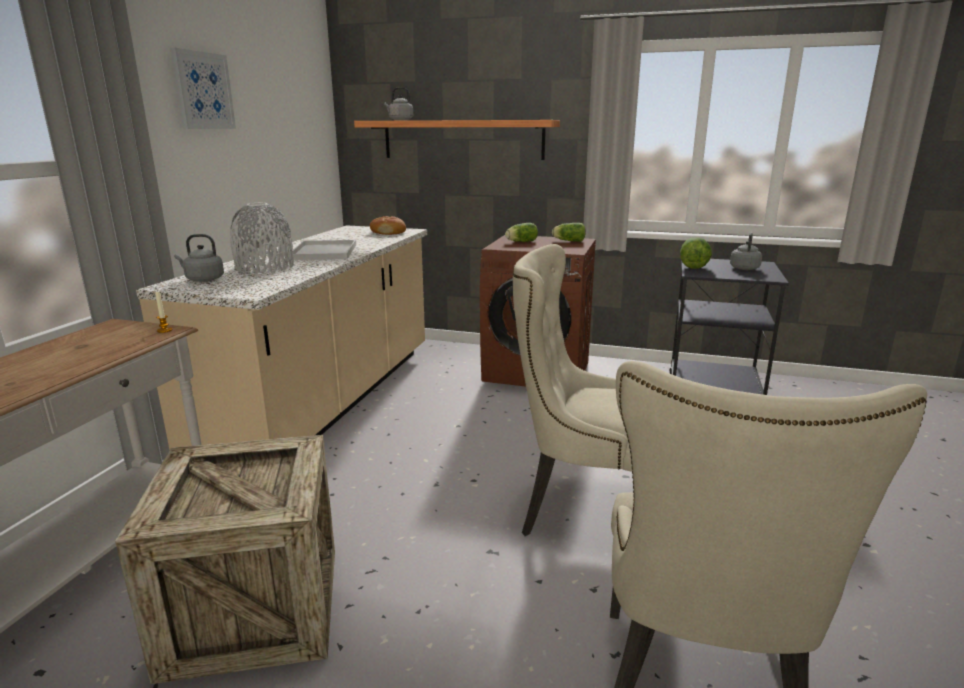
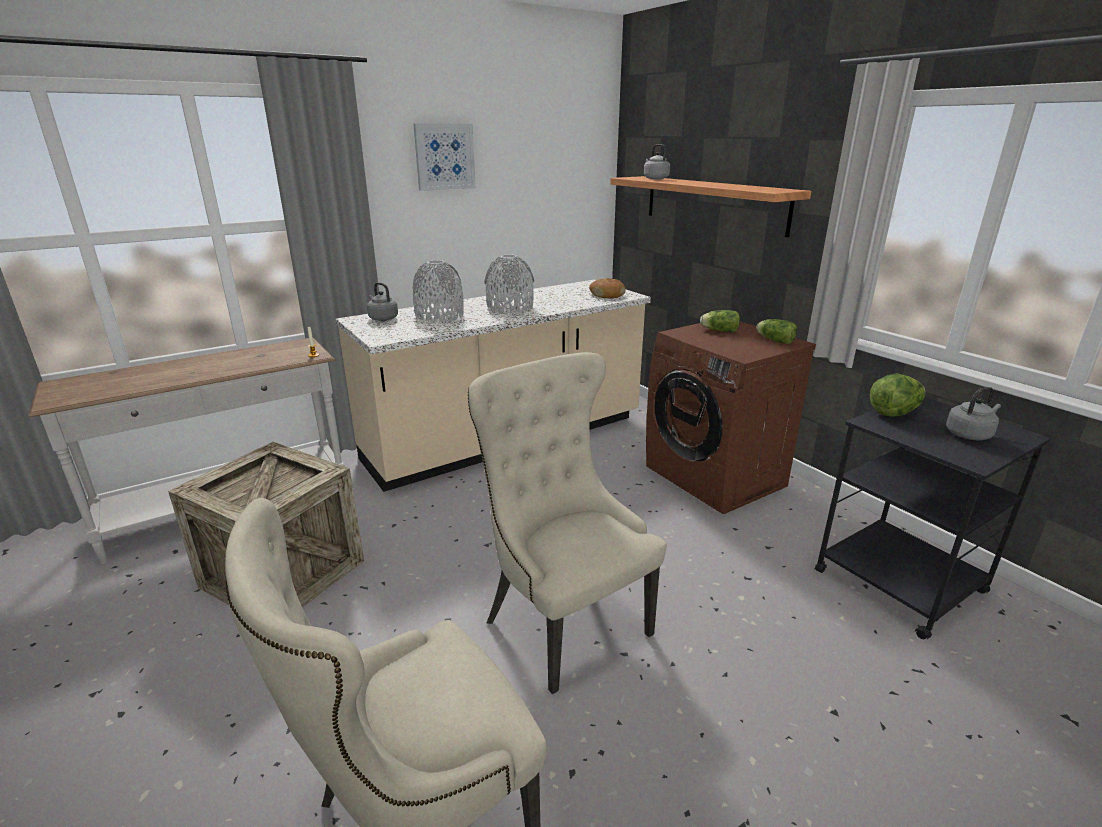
camera: 40 degrees right, 5 degrees up
(323, 251) = (510, 307): white tray -> grey vase

